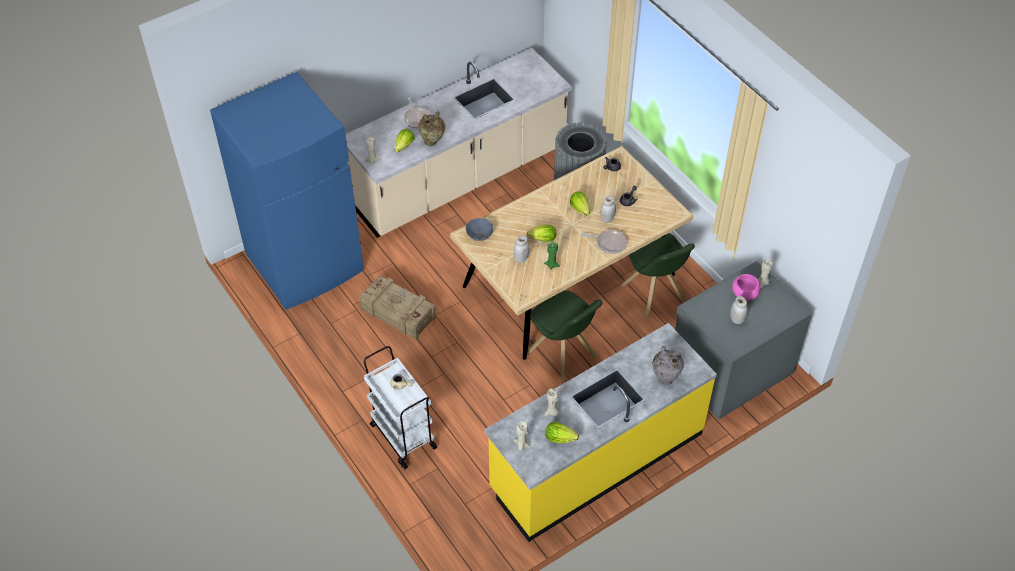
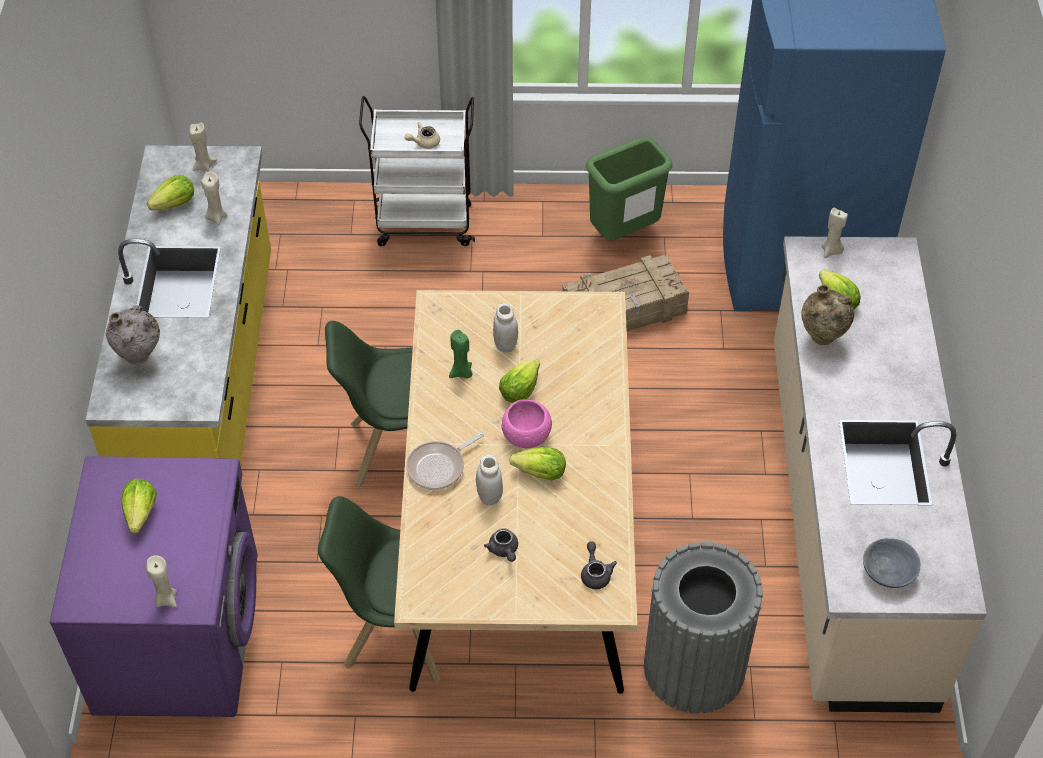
camera: 125 degrees right, 0 degrees up
(341, 341) = (624, 234): none -> green trash can
(417, 118) = (893, 347): frying pan -> none
(479, 234) = (594, 323): grey bowl -> grey bowl (889, 572)
(728, 370) = (182, 635): grey washing machine -> purple washing machine
(737, 319) = (141, 513): white jar -> lettuce
(744, 294) = (172, 557): pink bowl -> pink bowl (526, 435)

